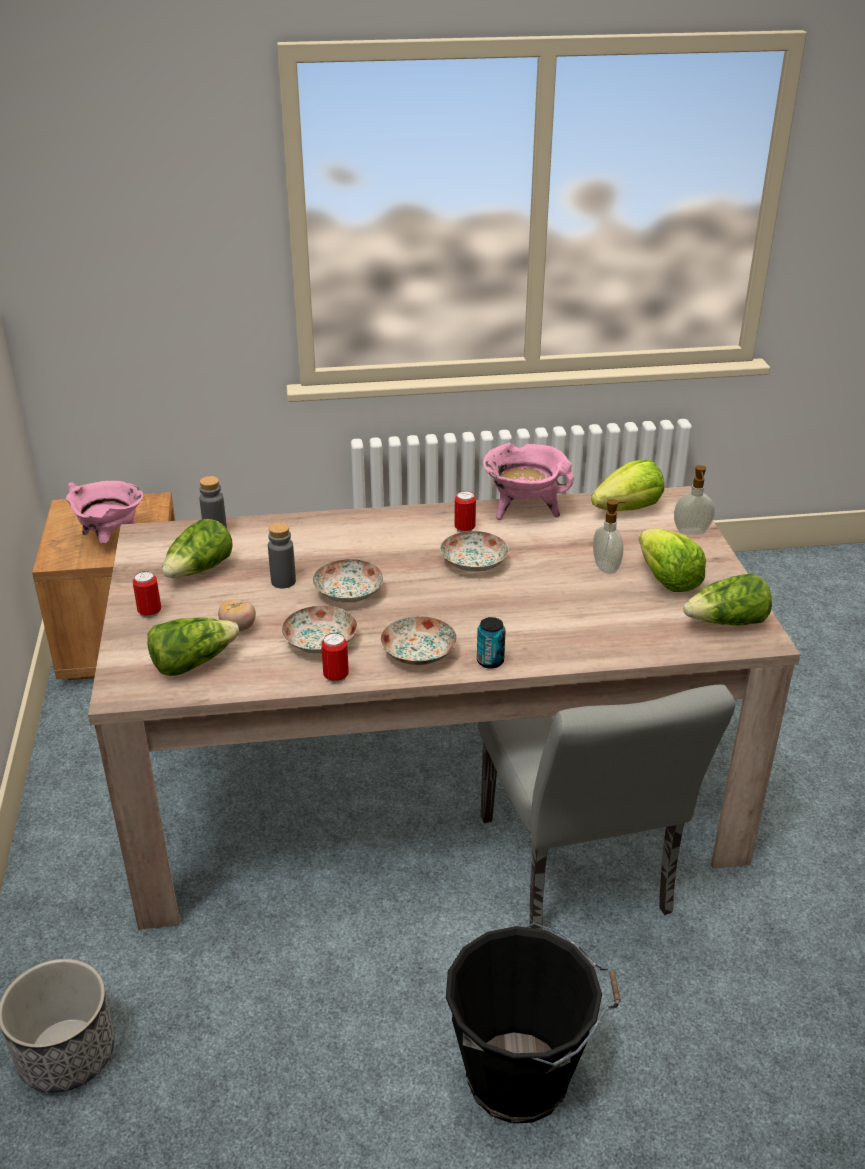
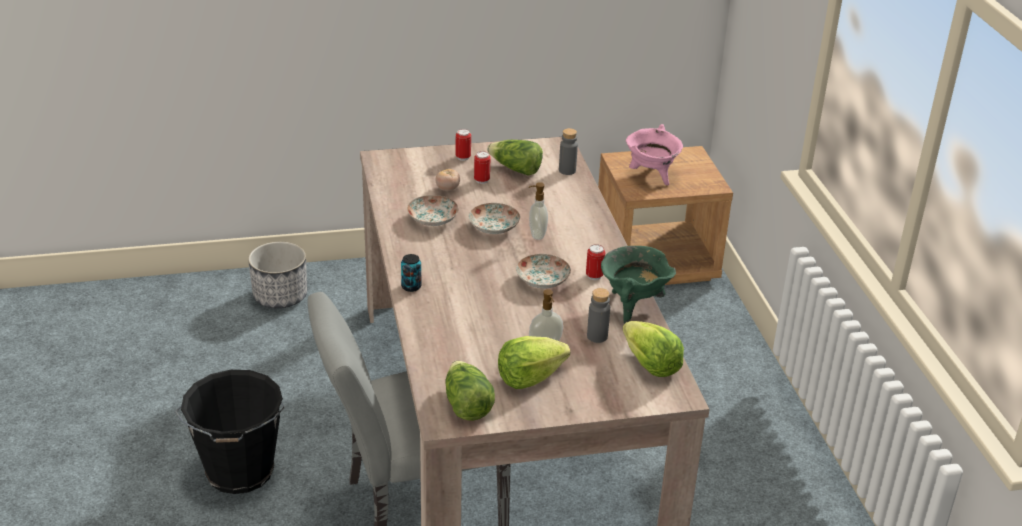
camera: 85 degrees right, 0 degrees up
(192, 662) = (409, 177): lettuce -> none
(283, 581) = (505, 201): grey bottle -> grey bottle (597, 336)
(336, 677) = (393, 227): can -> can (481, 180)
(418, 654) = (420, 257): plate -> none
(524, 510) = (633, 306): pink cooking pot -> green cooking pot
(691, 532) = (615, 400): soap dispenser -> soap dispenser (536, 235)

